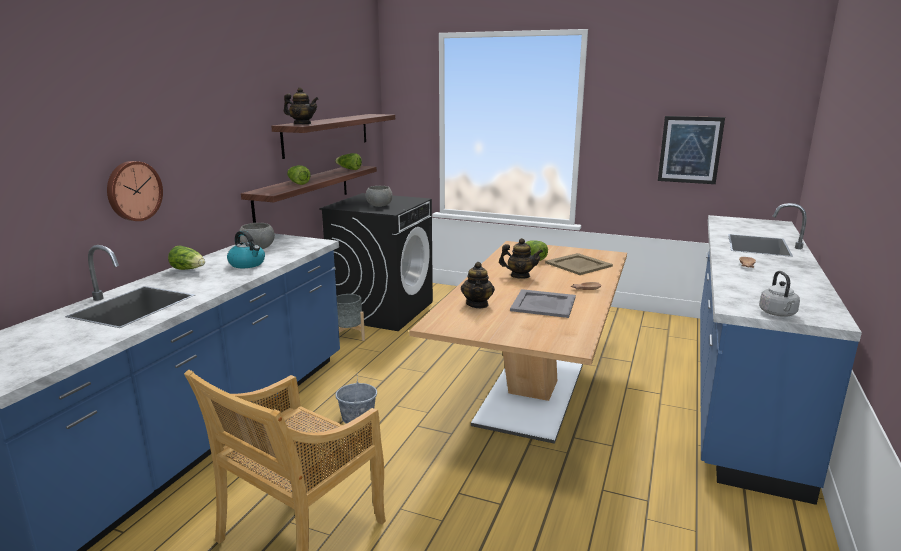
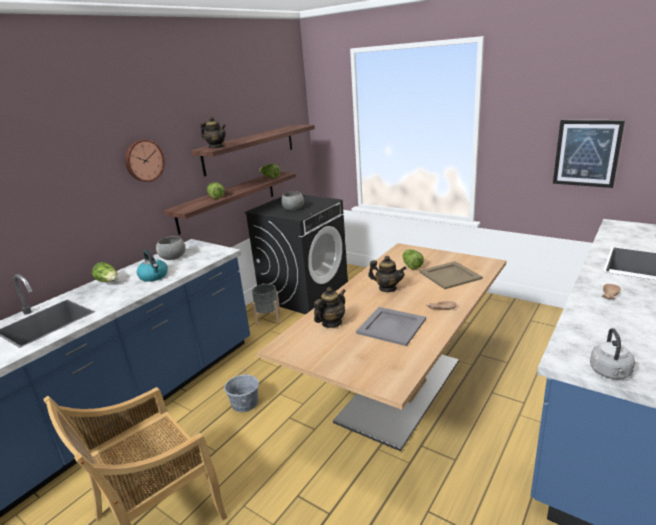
camera: 15 degrees right, 5 degrees up
(133, 191) = (57, 223): wall clock -> wall clock (143, 160)
(477, 304) = (331, 323): teapot -> teapot turned 150 degrees counterclockwise

